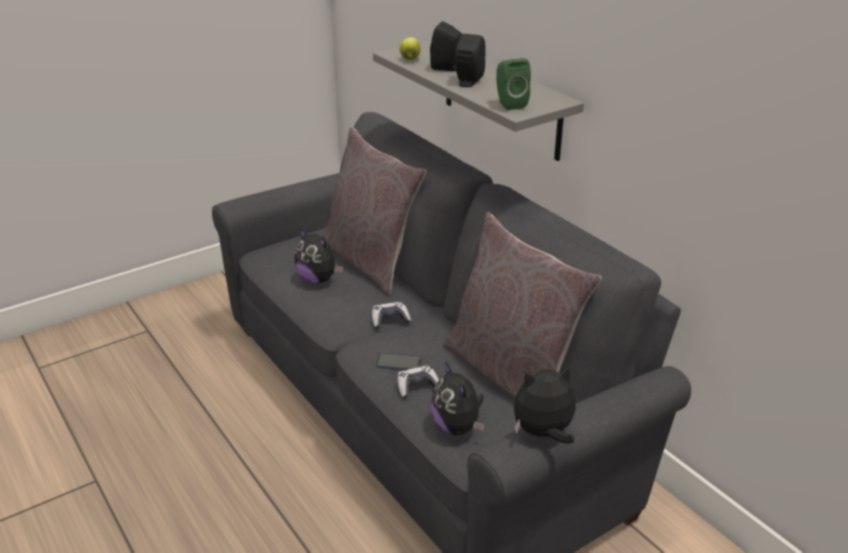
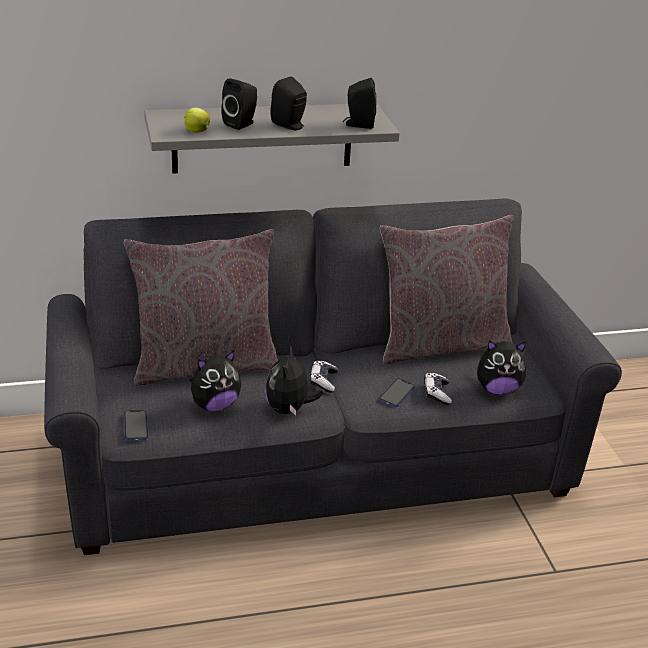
camera: 70 degrees left, 0 degrees up
(272, 256) = (136, 426): none -> phone
(509, 104) = (358, 124): green speaker -> black speaker
(543, 433) = (582, 331): plush toy -> plush toy (289, 409)

